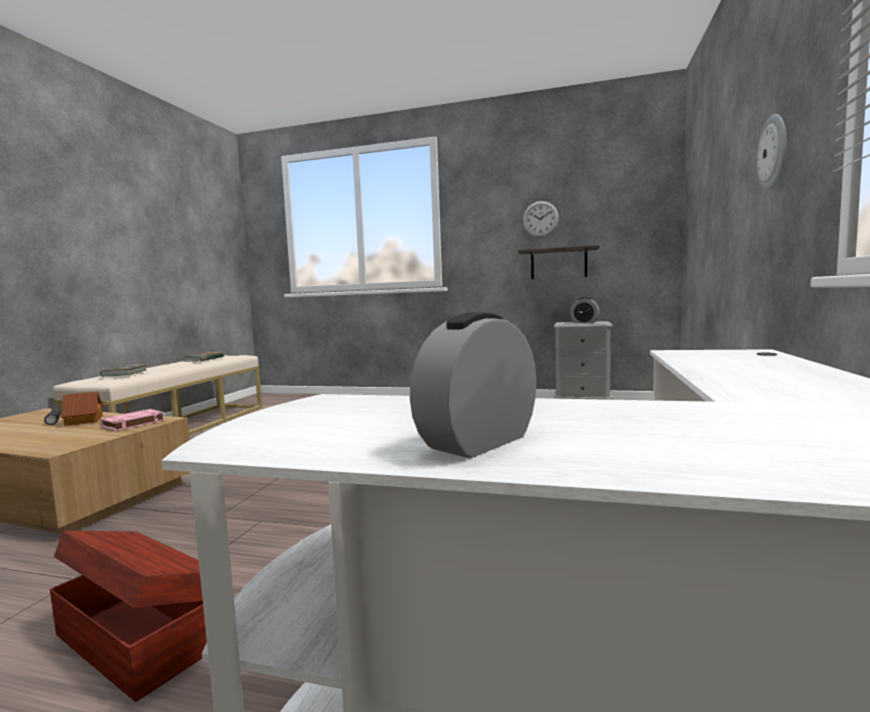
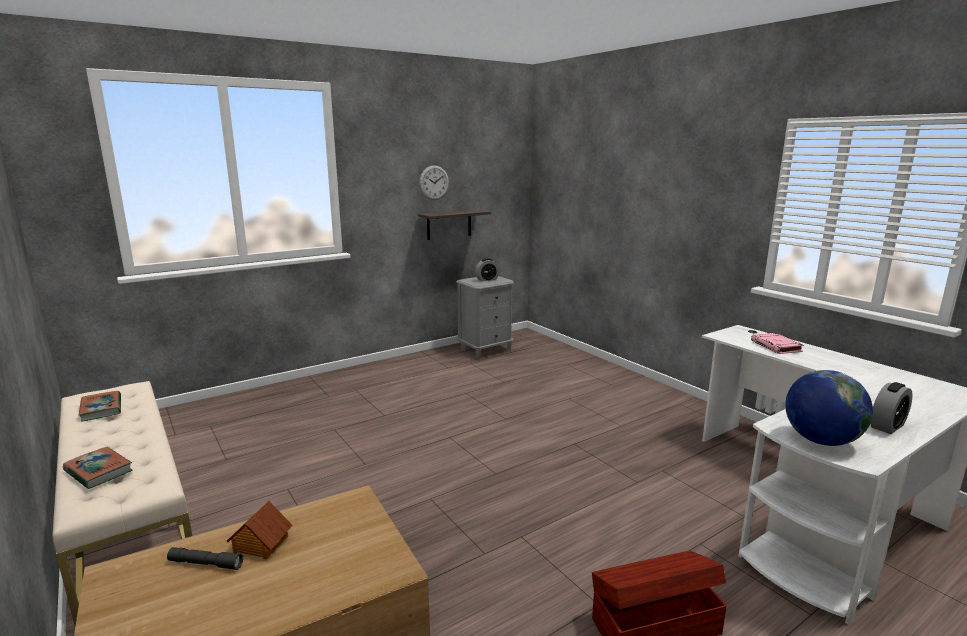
camera: 50 degrees left, 10 degrees up
(133, 424) = (344, 516): pink book -> pink book (776, 346)
(300, 419) = (820, 440): none -> globe
(478, 442) = (887, 426): alarm clock -> alarm clock turned 120 degrees counterclockwise
(774, 152) = (694, 200): wall clock -> none

